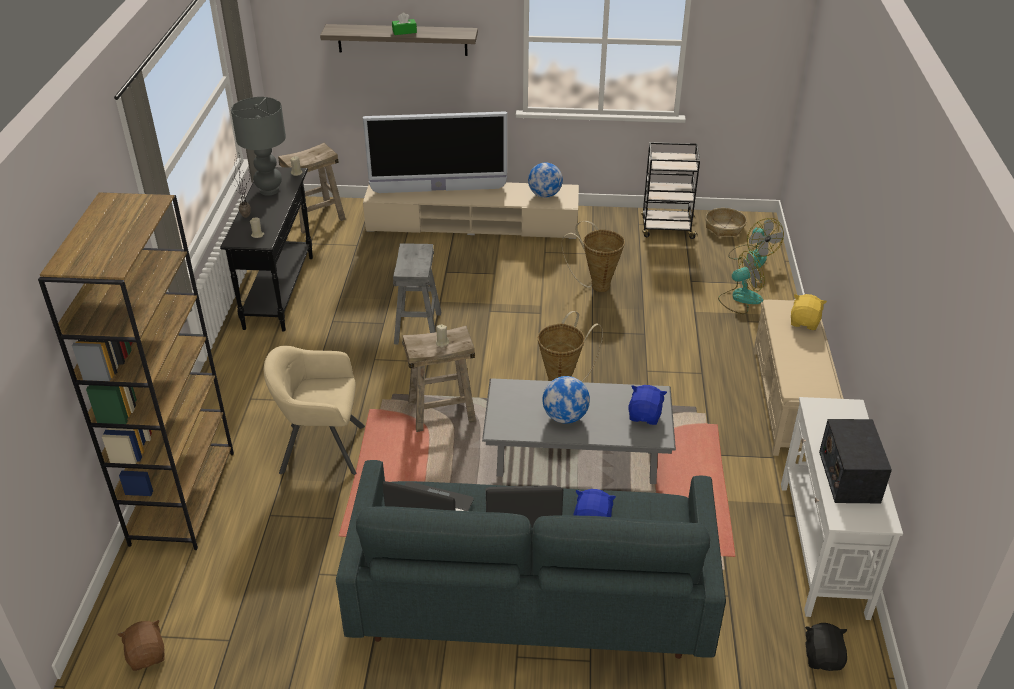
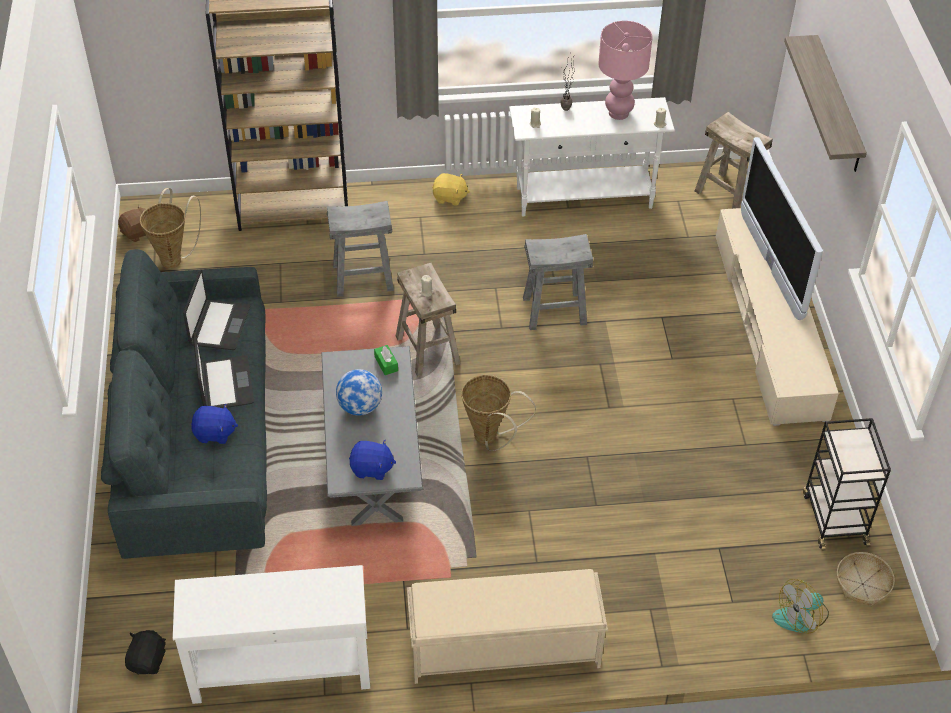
camera: 80 degrees right, 10 degrees up
(269, 190) = (618, 113): grey table lamp -> pink table lamp
(279, 291) = (584, 198): black console table -> white console table
(322, 448) = (363, 277): beige armchair -> grey stool
(404, 31) = (824, 96): green tissue box -> green tissue box (386, 364)
(544, 195) = (798, 362): globe -> none
(596, 285) = (679, 453): basket -> basket (174, 258)
(740, 299) = (696, 601): fan -> none
(805, 322) = (554, 609): yellow plush toy -> yellow plush toy (450, 197)
(823, 657) = (148, 660): black plush toy -> black plush toy turned 75 degrees counterclockwise
(849, 476) = (245, 600): radio -> none

